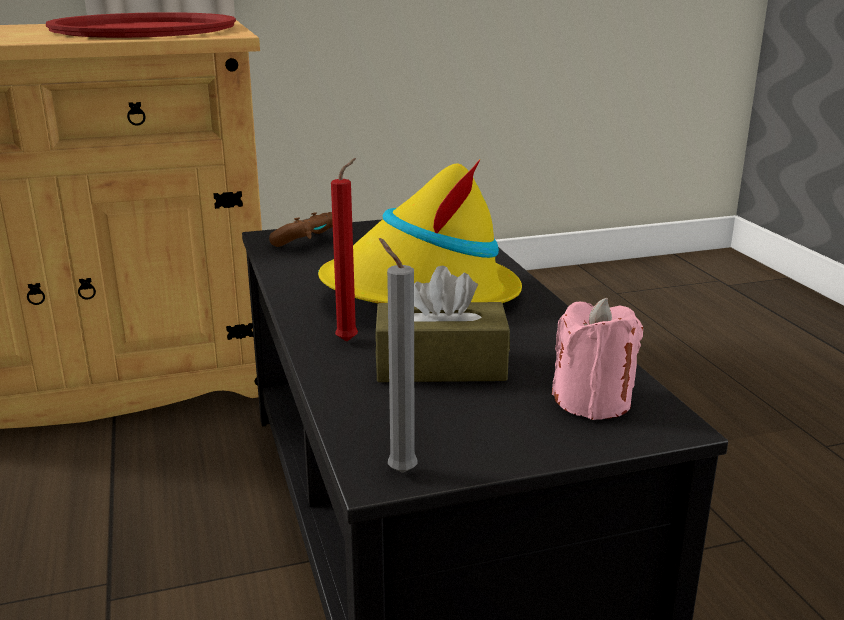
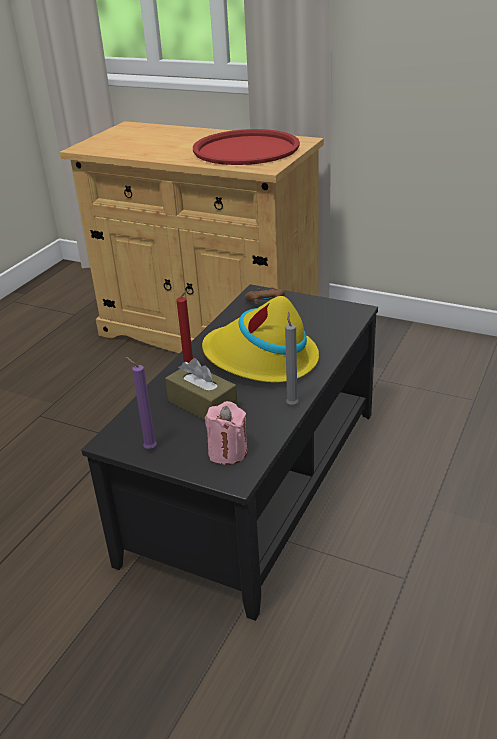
camera: 45 degrees right, 10 degrees up
(399, 470) = (115, 443): grey candle -> grey candle (292, 404)
(468, 450) = (148, 448): none -> purple candle

